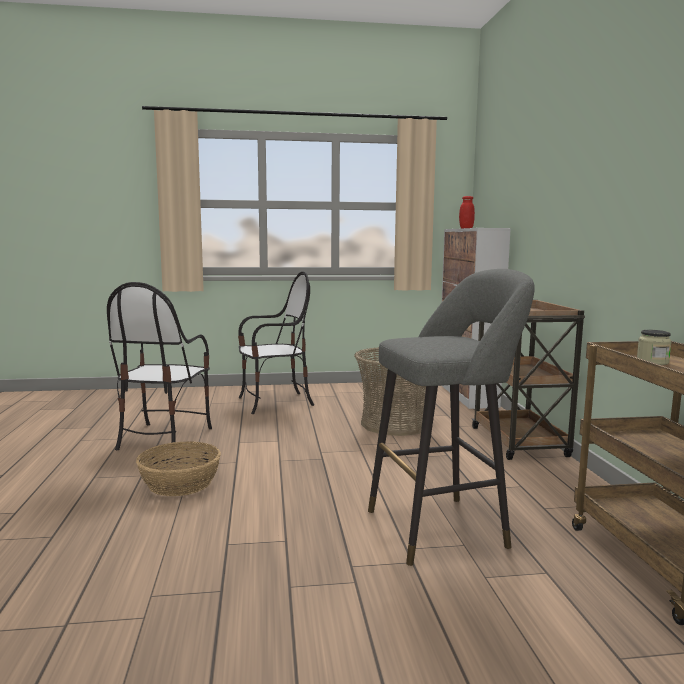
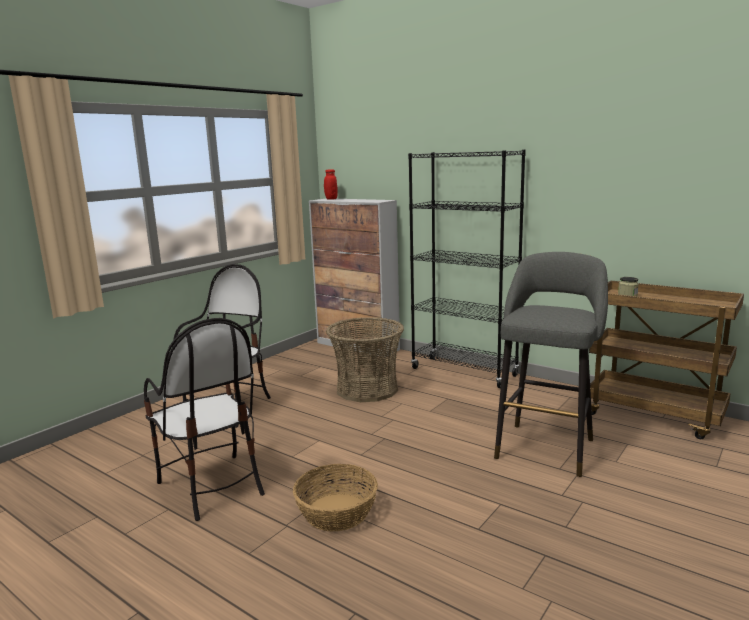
camera: 45 degrees left, 5 degrees up
(519, 443) = (464, 372): brown cart -> black bookcase

